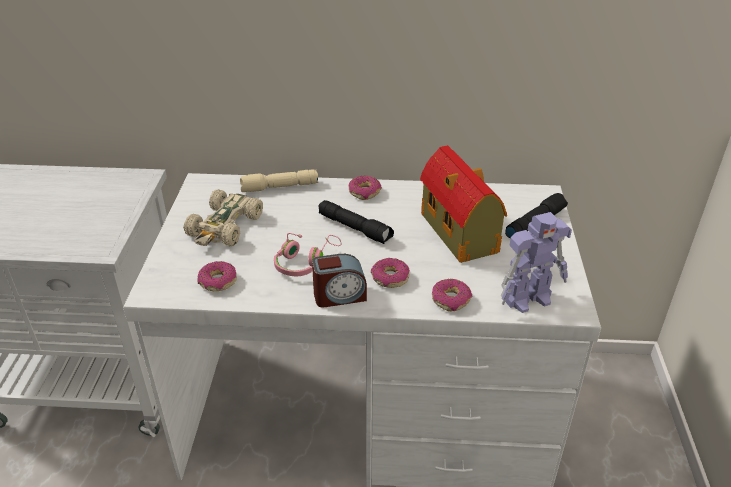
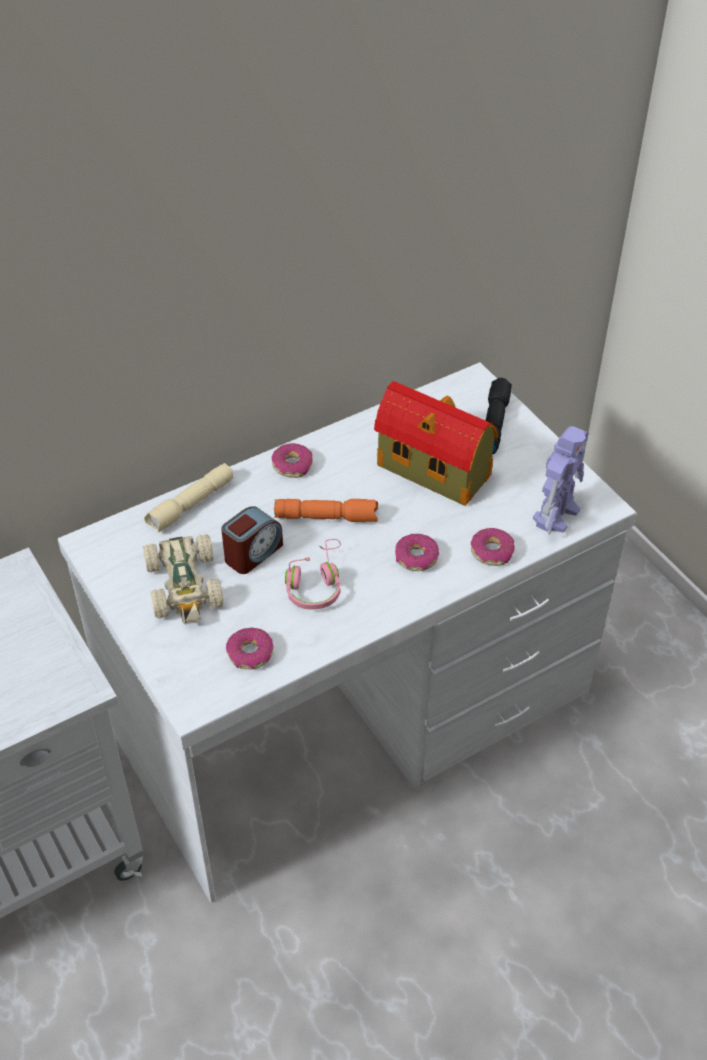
camera: 35 degrees left, 10 degrees up
(339, 296) = (387, 603): alarm clock -> alarm clock (253, 553)
(355, 228) = (327, 516): black flashlight -> orange flashlight

